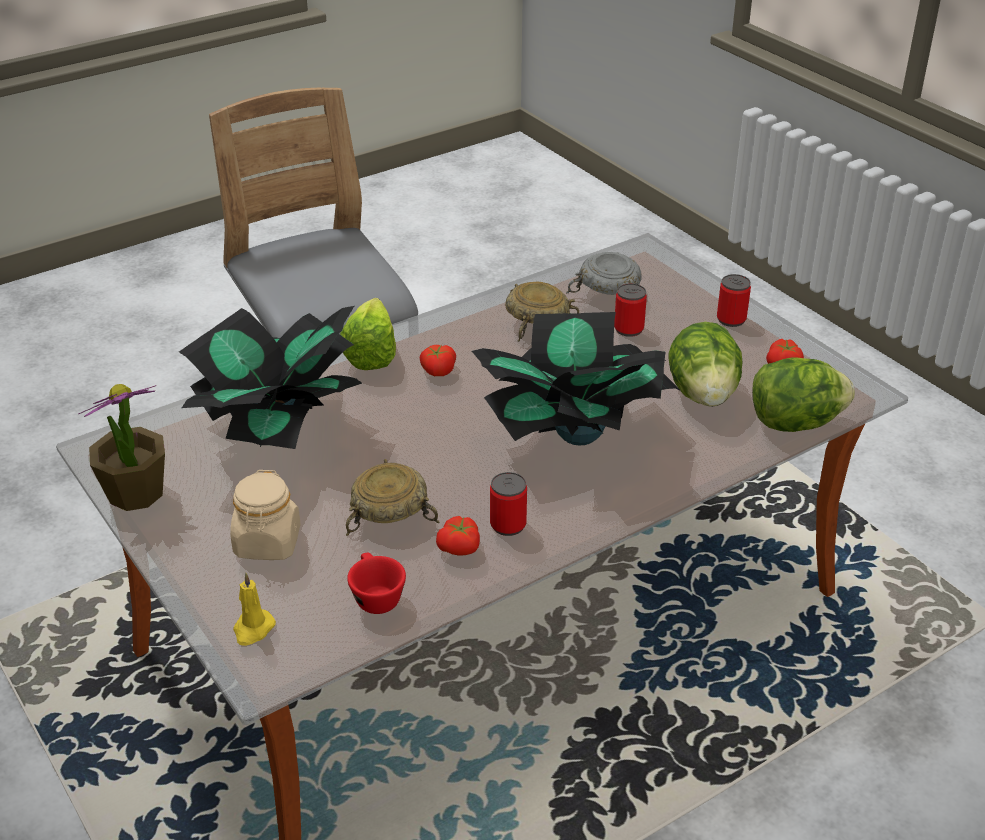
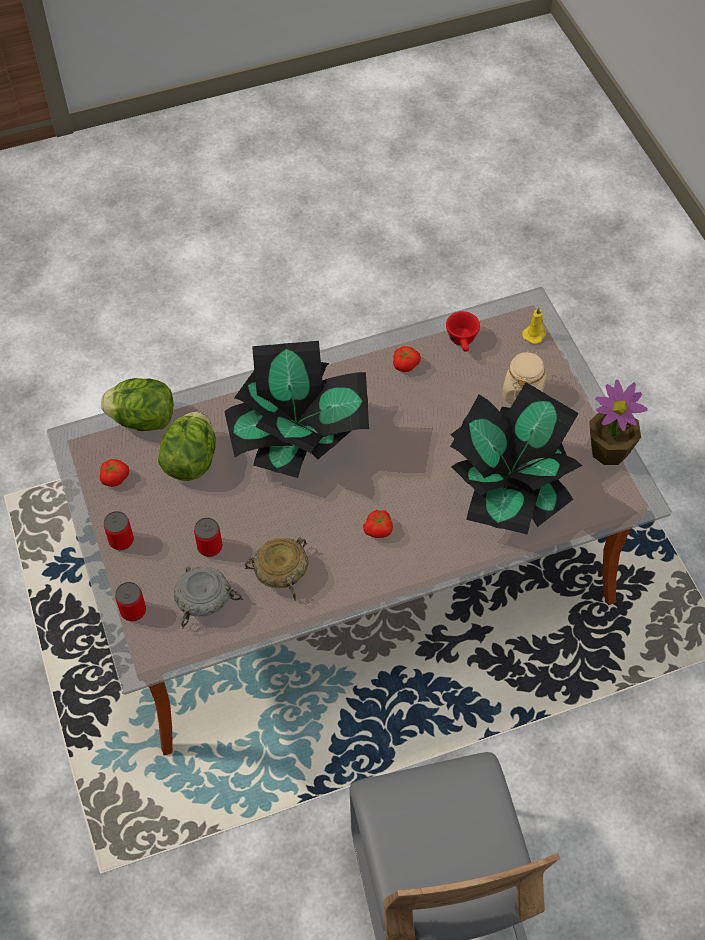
camera: 165 degrees left, 20 degrees up
(373, 350) = (424, 565): lettuce -> none
(391, 512) = (442, 399): beige bowl -> none
(508, 525) = (370, 375): can -> can (133, 611)

